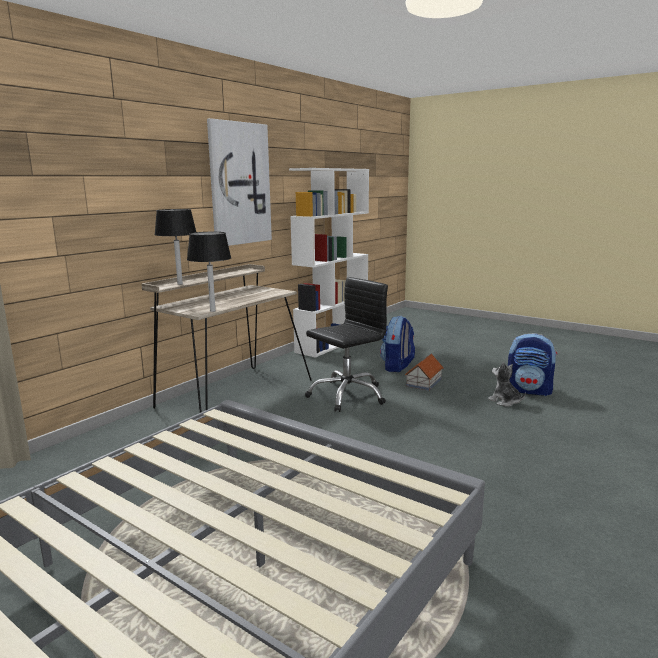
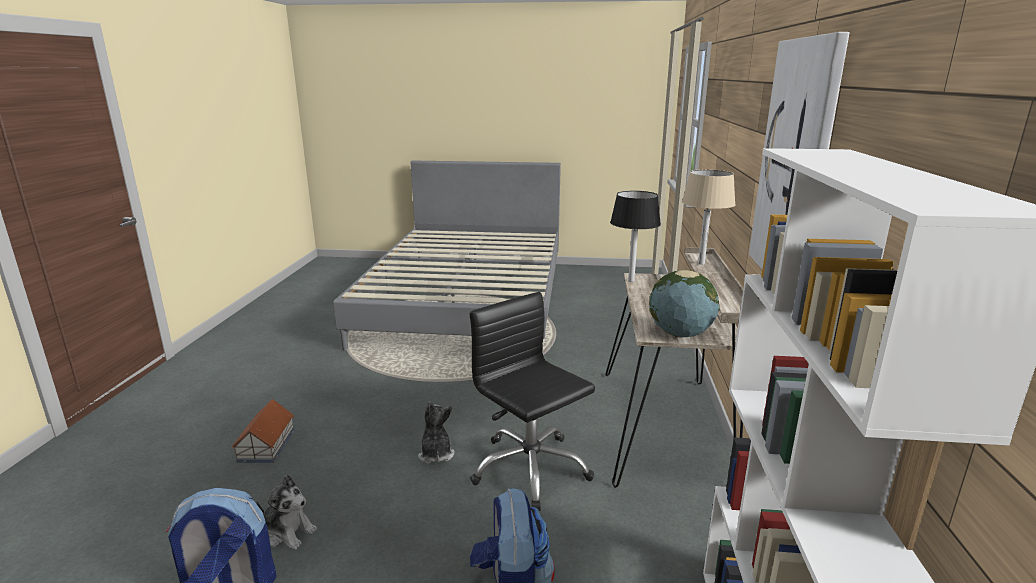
camera: 150 degrees right, 5 degrees up
(179, 284) = (701, 263): black table lamp -> beige table lamp
(268, 290) = (680, 334): none -> globe
(347, 395) = (530, 469): black office chair -> black office chair turned 120 degrees clockwise
(401, 414) = (436, 454): none -> plush toy
(423, 382) = (435, 548): toy house -> toy house (267, 445)

